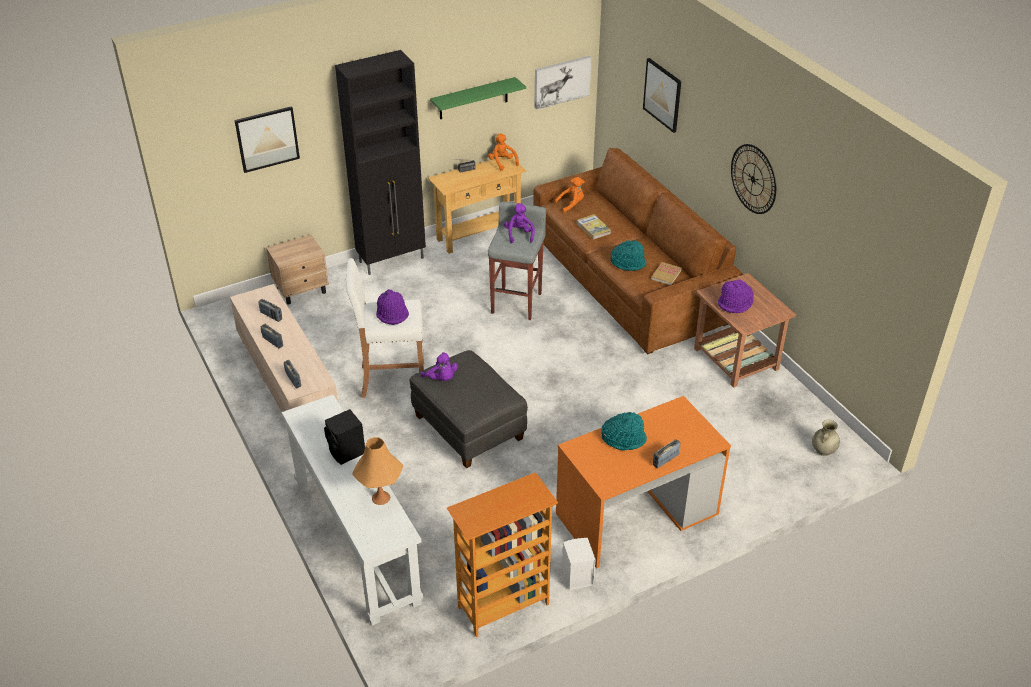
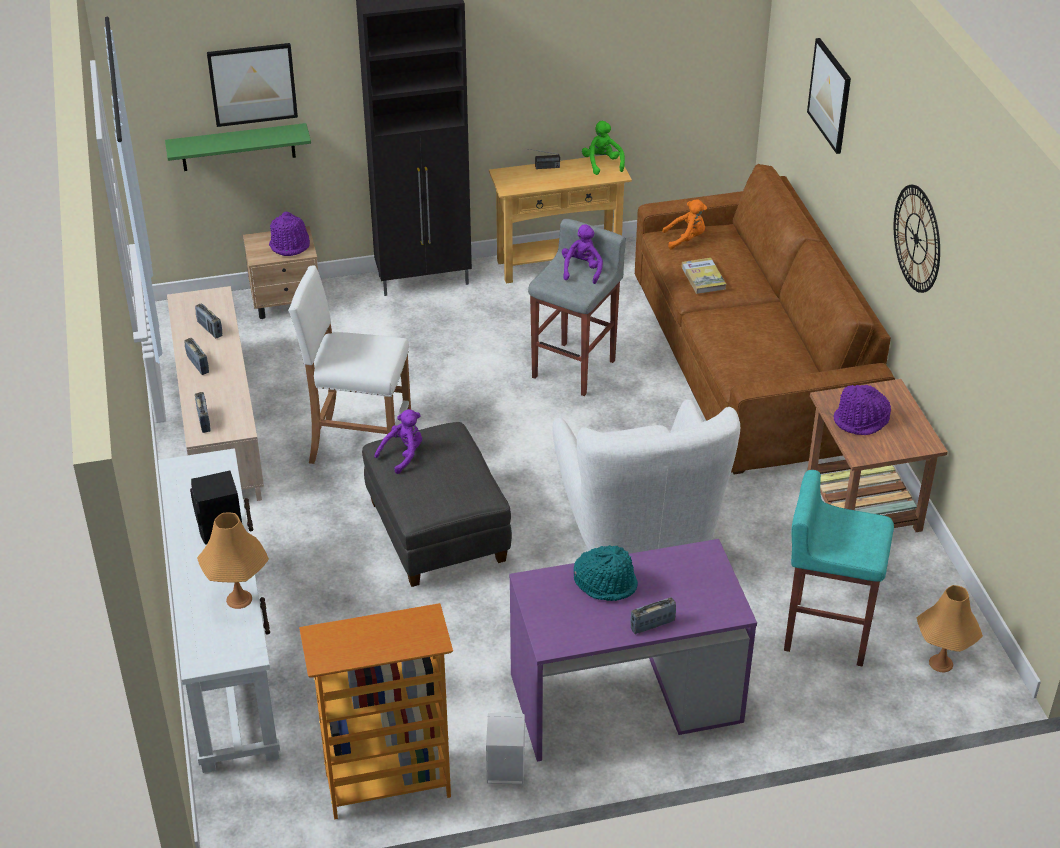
camera: 15 degrees right, 0 degrees up
(392, 314) = (360, 353): purple hat -> purple hat (290, 244)
(441, 379) = (403, 455): purple plush toy -> purple plush toy turned 105 degrees counterclockwise
(473, 98) = (565, 65): green shelf -> green shelf (238, 147)
(502, 163) = (602, 164): orange plush toy -> green plush toy
(561, 81) = (706, 57): picture -> none
(601, 404) = (637, 533): none -> white armchair
(628, 263) = (733, 336): turquoise hat -> none
(637, 514) = (625, 699): orange desk -> purple desk
(666, 275) = (781, 362): book -> none
(746, 445) = (826, 632): none -> turquoise stool
(823, 451) = (940, 663): beige vase -> orange table lamp

